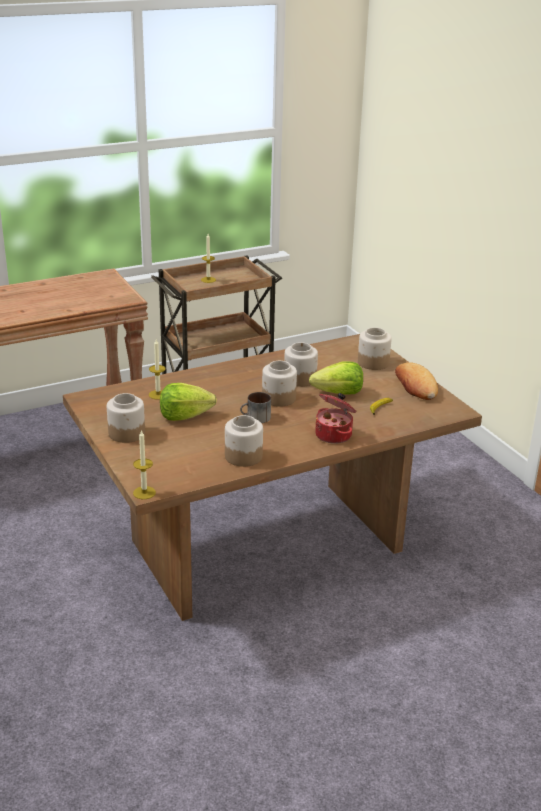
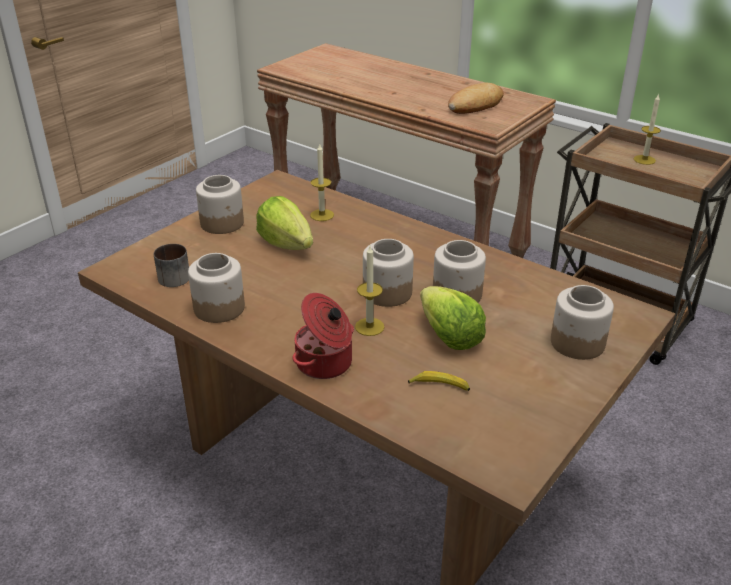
camera: 65 degrees right, 5 degrees up
(144, 492) = (104, 269): candle -> candle (369, 327)
(256, 418) = (320, 291): mug -> mug (170, 277)
(416, 386) = (548, 405): bread -> bread (475, 104)

